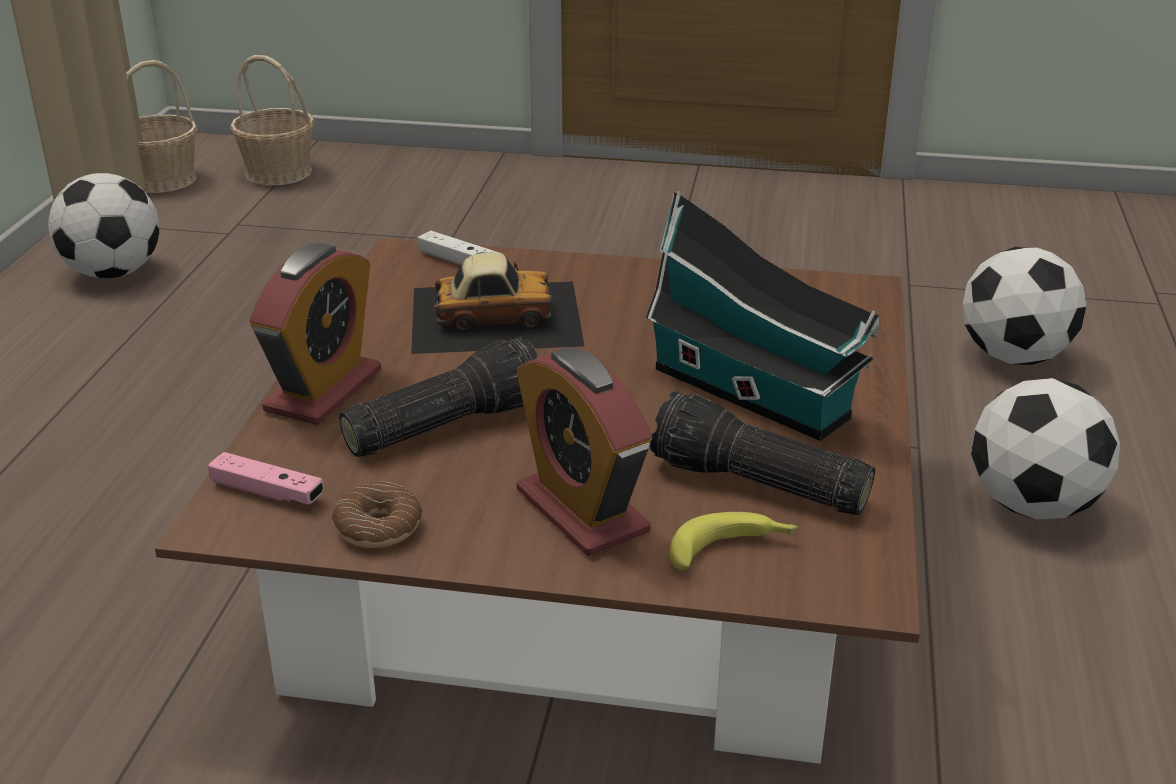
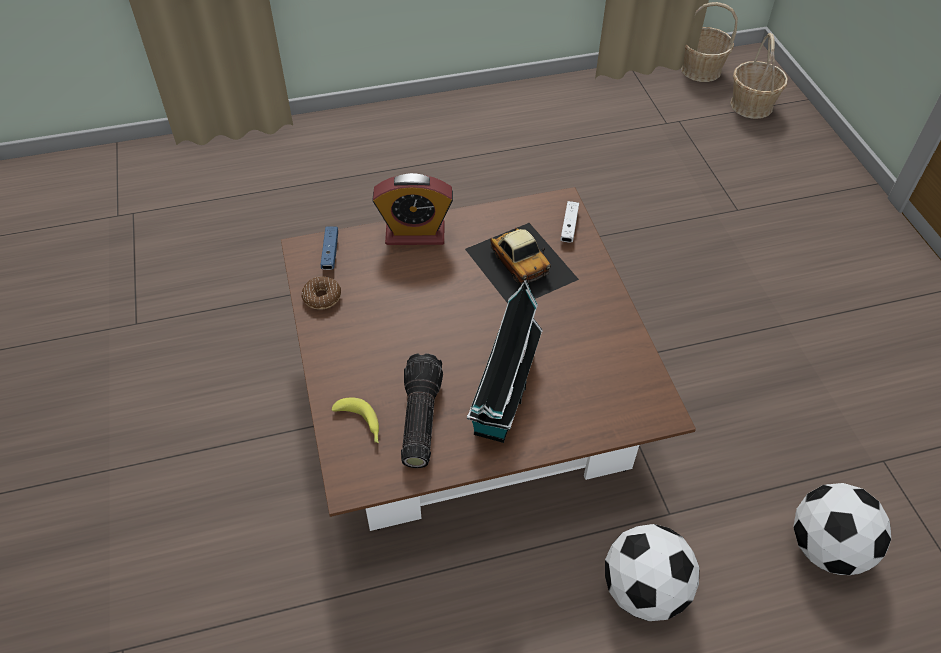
camera: 65 degrees right, 20 degrees up
(113, 273) = (593, 107): football -> none
(267, 492) = (330, 253): pink game controller -> blue game controller
(444, 423) = (411, 285): flashlight -> none
(582, 511) = (365, 360): alarm clock -> none

